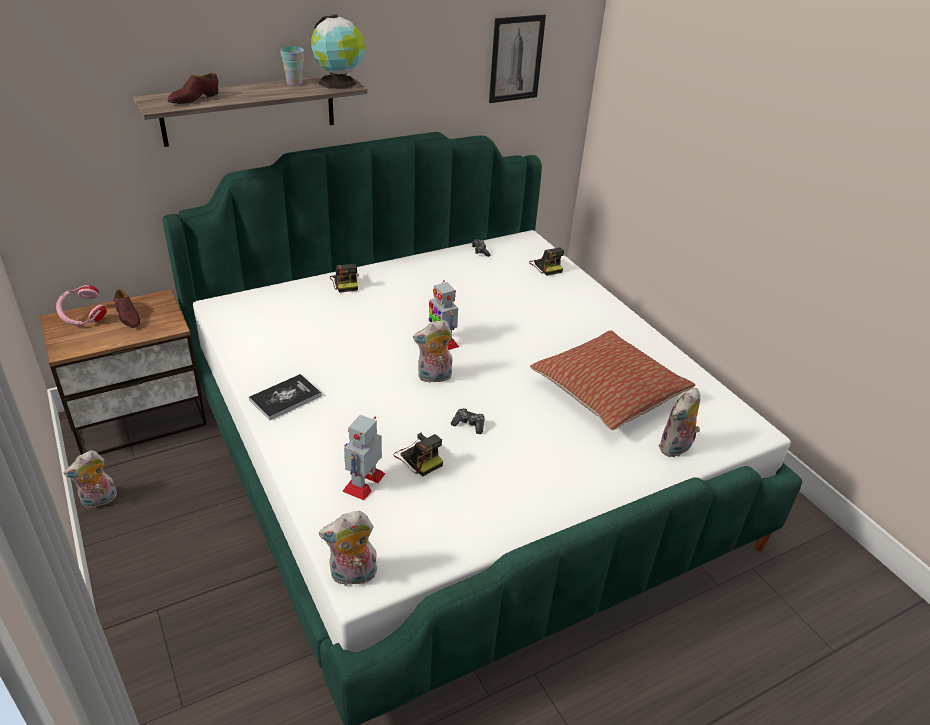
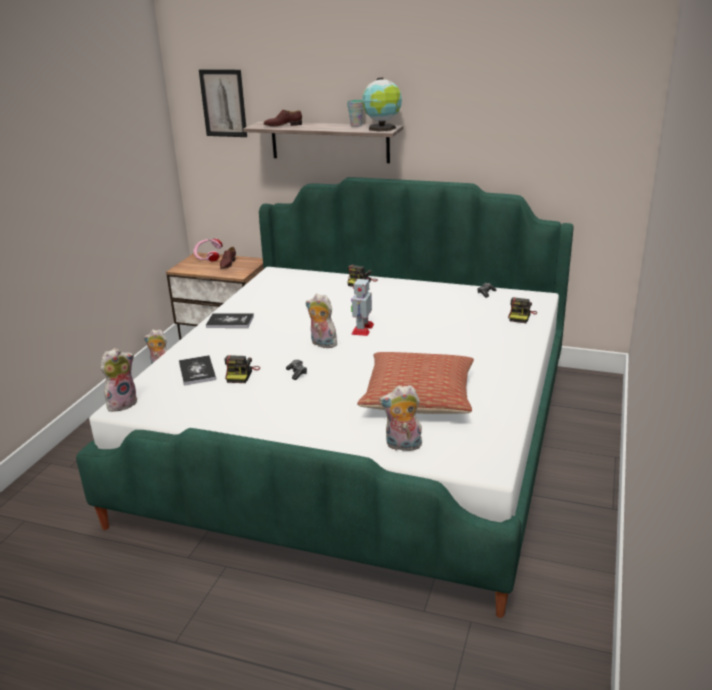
camera: 50 degrees right, 10 degrees down
(352, 576) = (122, 403): plush toy -> plush toy turned 105 degrees clockwise
(364, 482) = (197, 371): toy robot -> book
(516, 59) = (559, 132): picture -> picture (223, 103)

